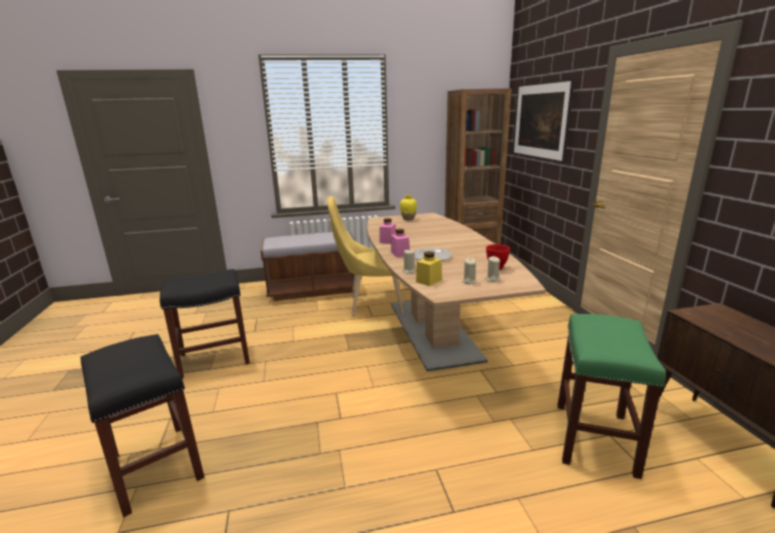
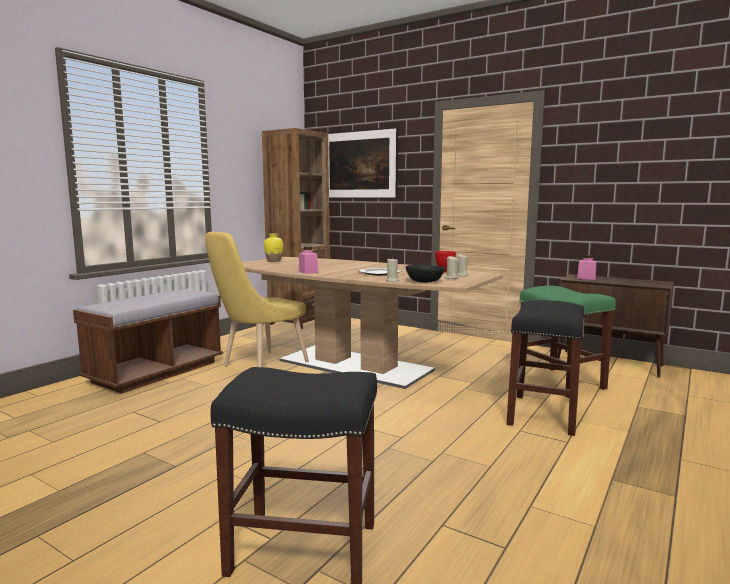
camera: 45 degrees left, 10 degrees down
(215, 358) = (160, 457): black stool -> black stool (542, 413)
(400, 253) = (348, 275): pink jar -> pink jar (586, 278)
(429, 281) = (425, 281): yellow jar -> black bowl

